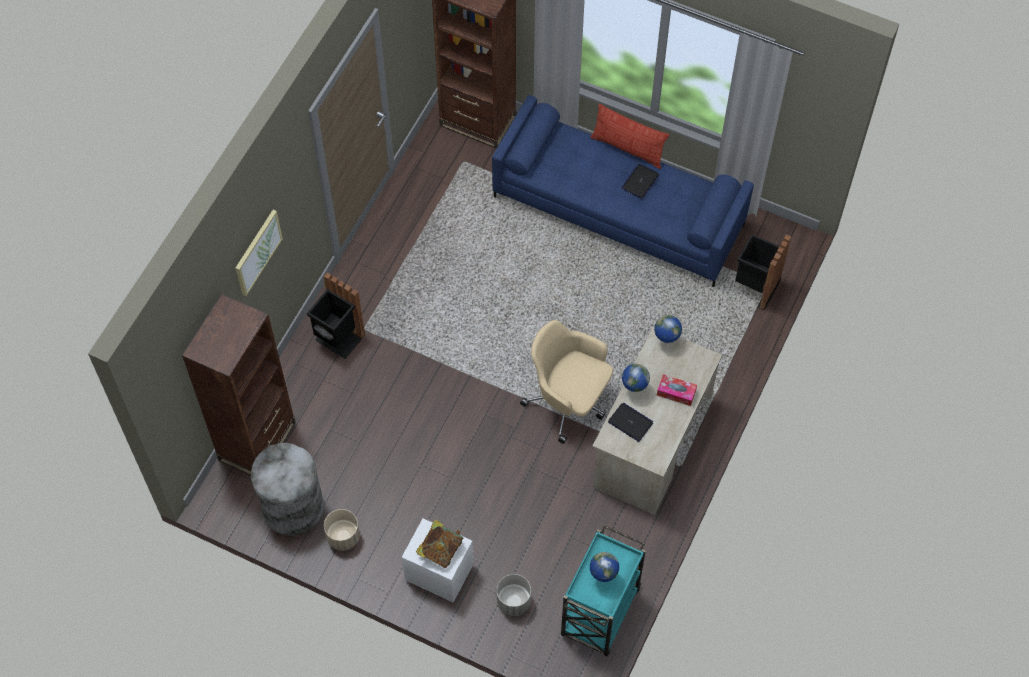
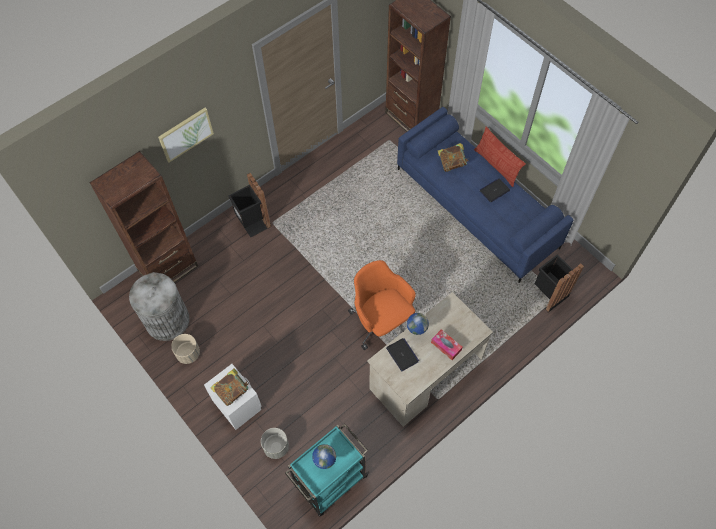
camera: 25 degrees right, 0 degrees up
(569, 401) = (382, 322): beige office chair -> orange office chair
(571, 165) = (452, 163): none -> book
(666, 342) = (456, 306): globe -> none

